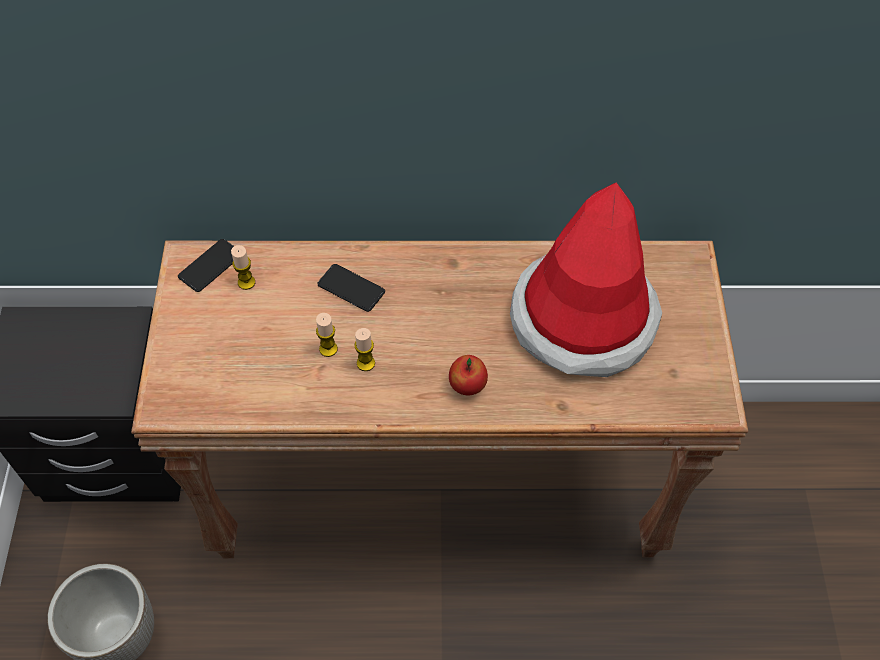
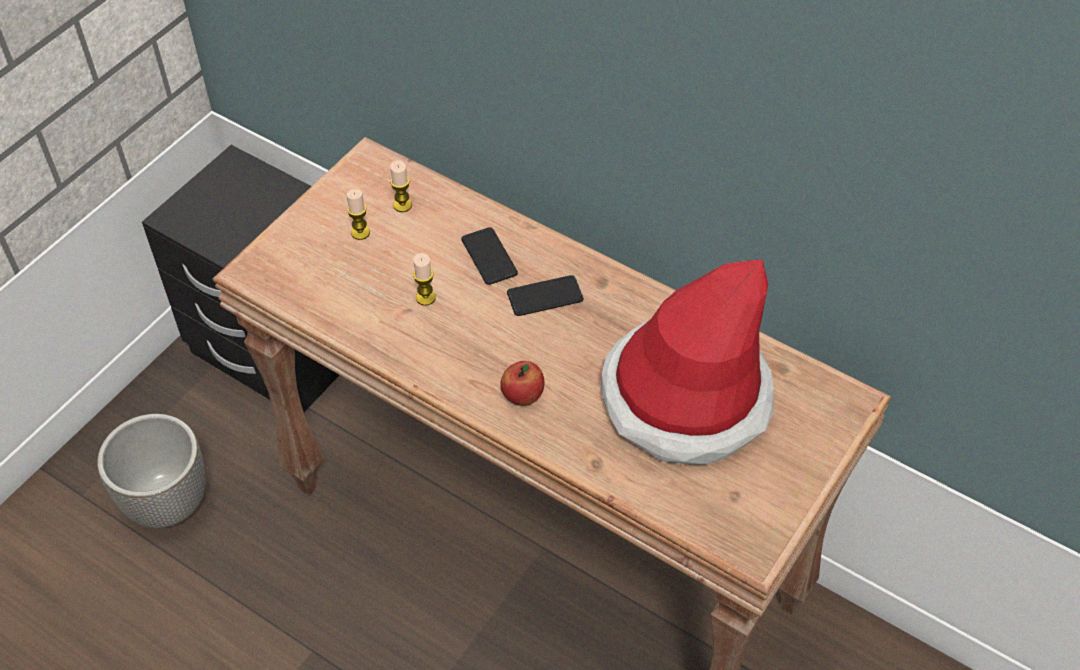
camera: 35 degrees right, 5 degrees down
(210, 266) = (384, 176): phone -> phone (545, 296)
(366, 363) = (448, 327): candle -> candle (360, 232)

